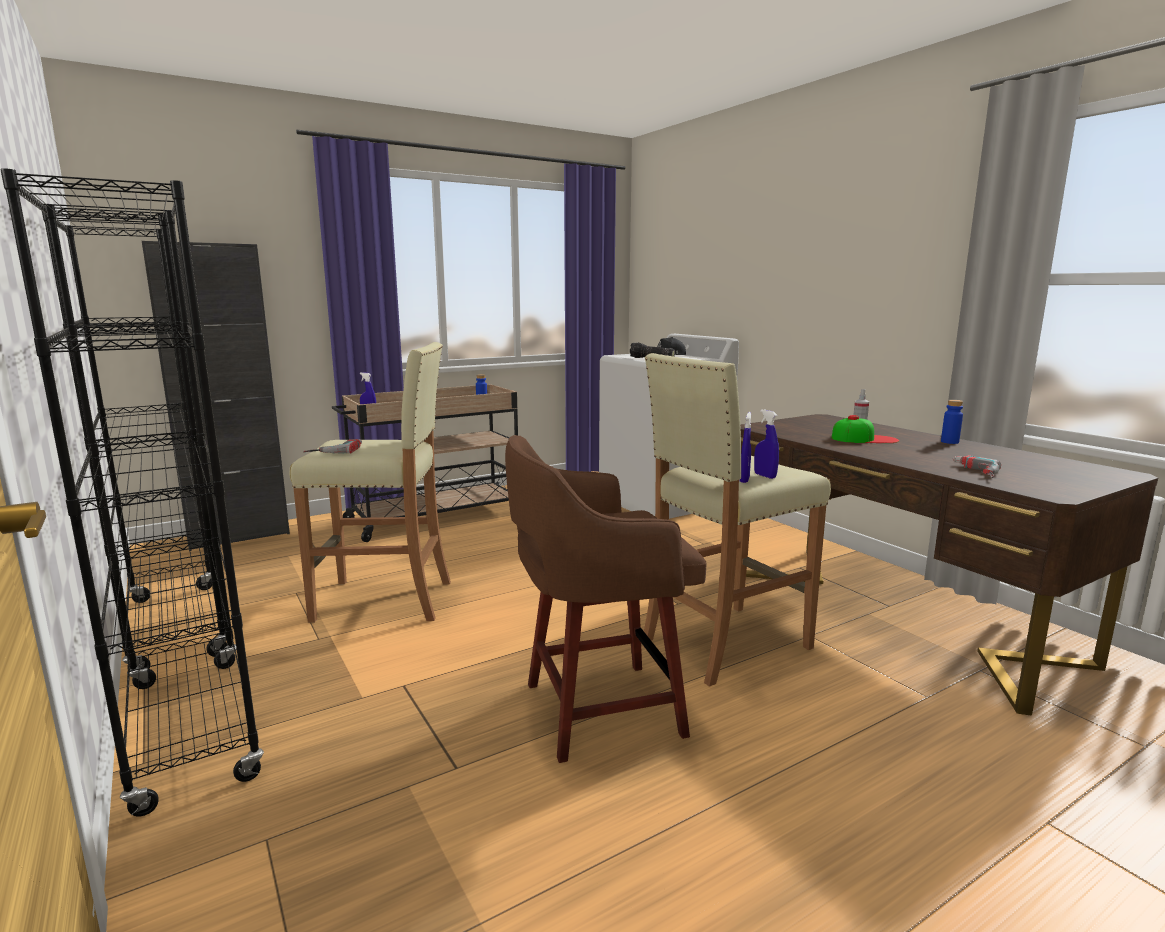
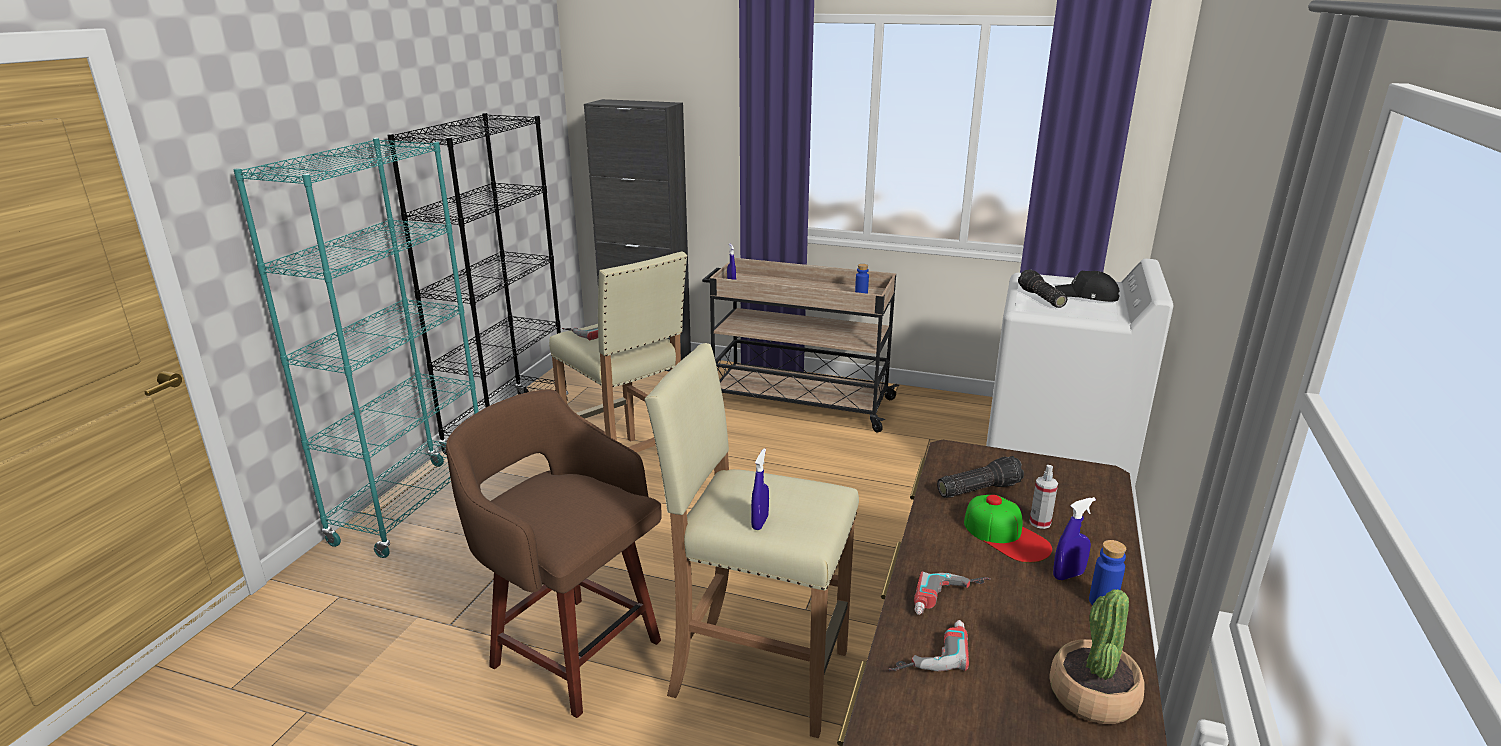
camera: 50 degrees right, 10 degrees up
(191, 729) = (413, 507): black bookcase -> turquoise bookcase
(744, 480) = (730, 516): blue spray bottle -> blue spray bottle (1068, 575)
(805, 432) = (978, 488): none -> flashlight
(923, 459) = (951, 600): none -> power drill
(1034, 460) = (1092, 695): none -> potted plant

